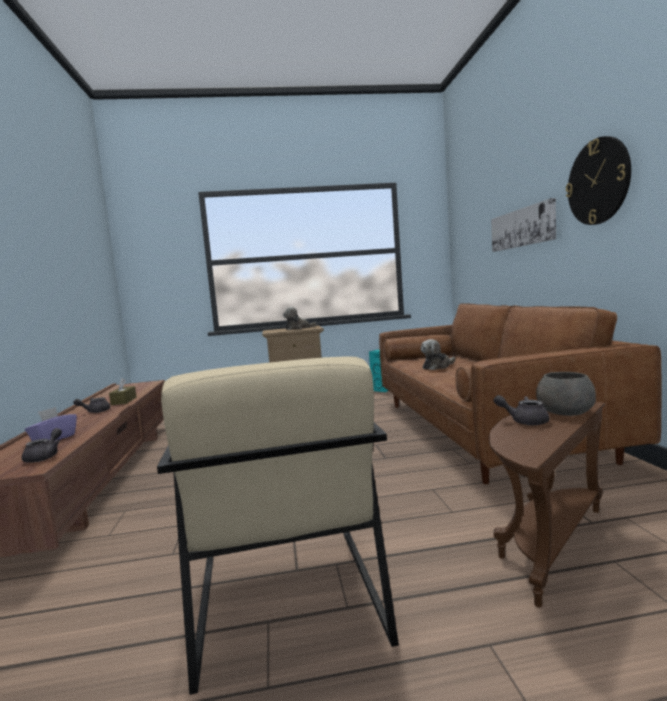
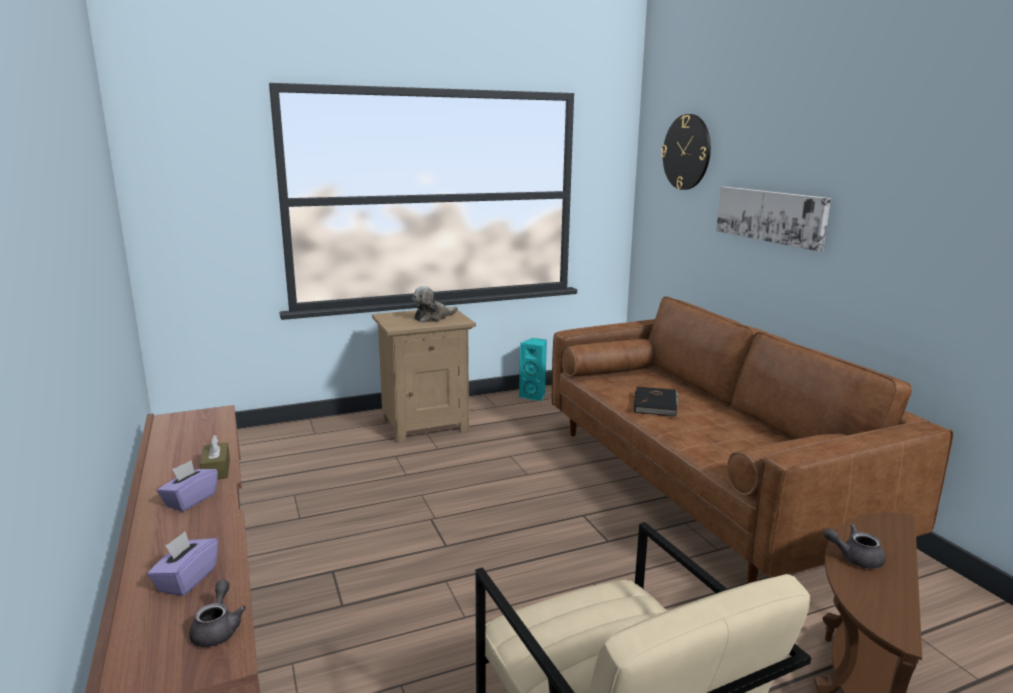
camera: 15 degrees left, 10 degrees up
(95, 411) = (190, 500): grey teapot -> purple tissue box
(437, 367) = (656, 404): plush toy -> black book
(566, 412) = (888, 538): grey bowl -> none
(598, 181) = (899, 204): wall clock -> wall clock (686, 152)

